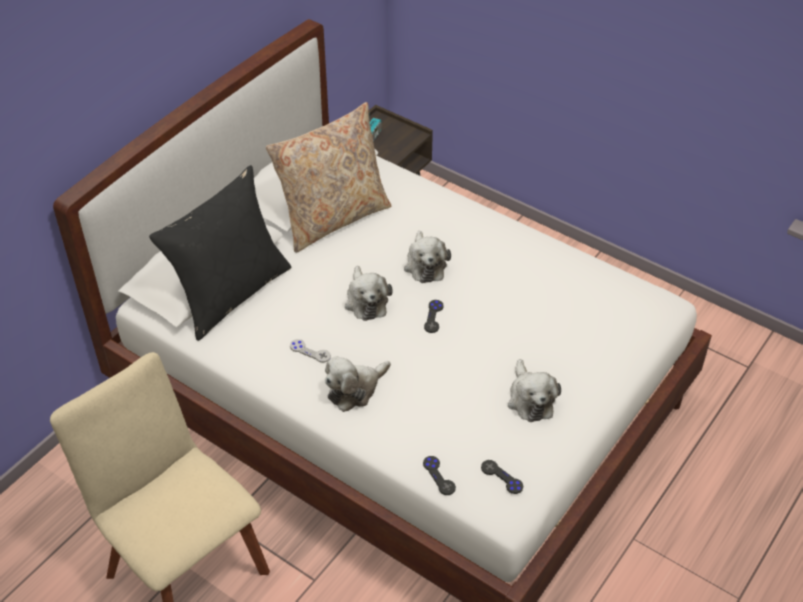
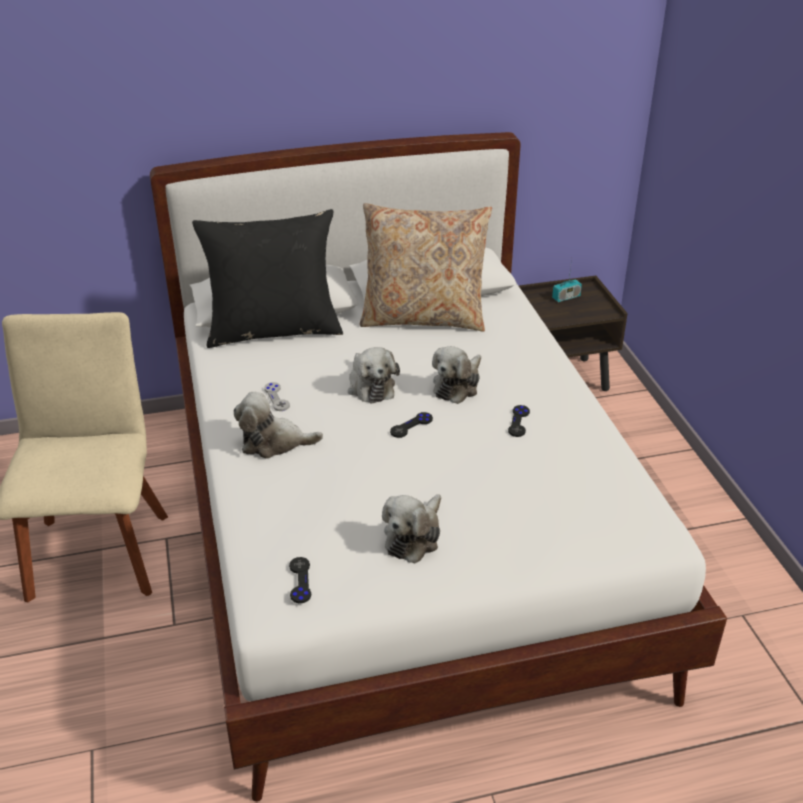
camera: 40 degrees right, 10 degrees down
(366, 301) = (370, 386): plush toy -> plush toy turned 45 degrees counterclockwise
(439, 476) = (251, 546): black game controller -> black game controller (518, 422)

